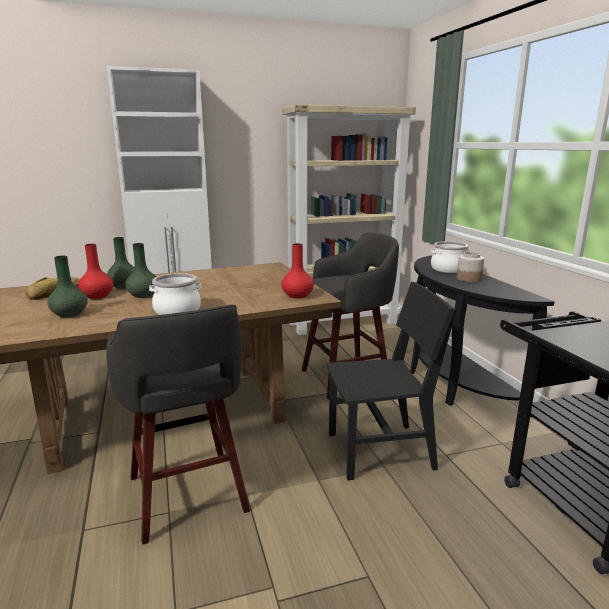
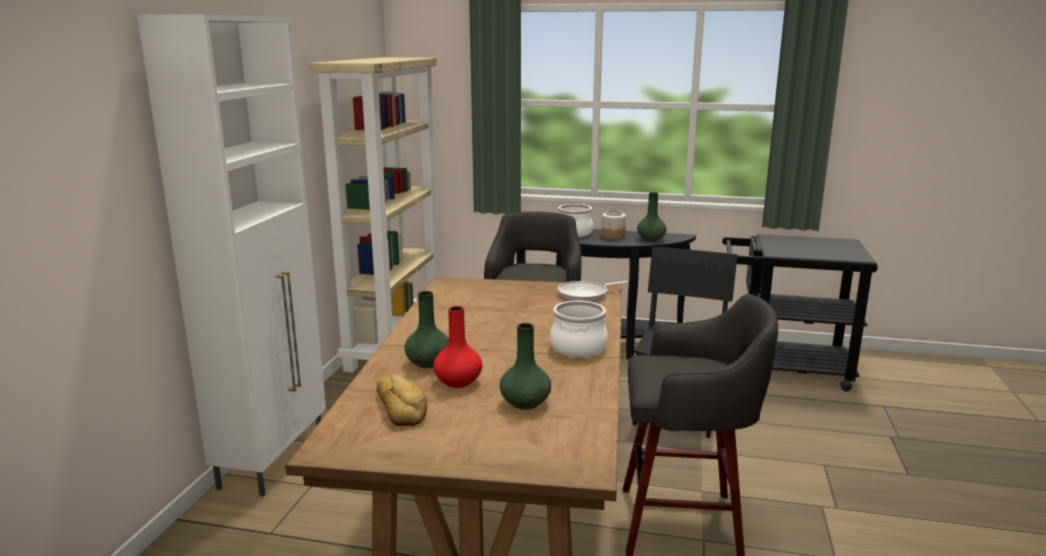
camera: 60 degrees left, 0 degrees up
(144, 295) = (491, 356): green vase -> green vase (651, 239)
(297, 296) = (585, 294): red vase -> frying pan

